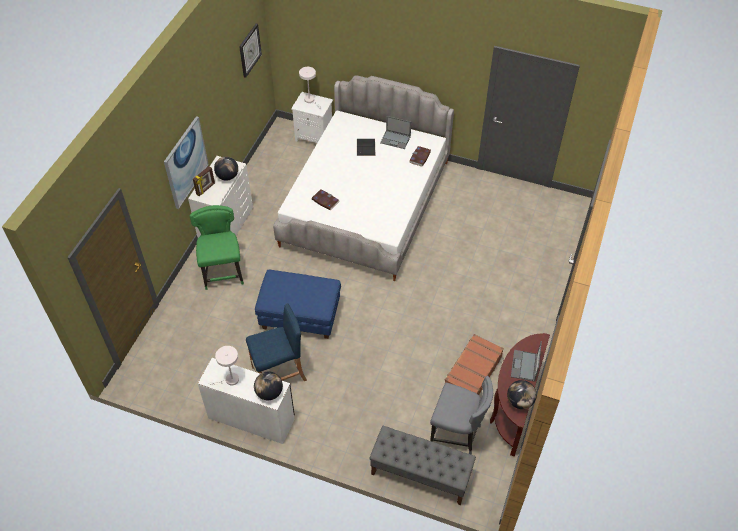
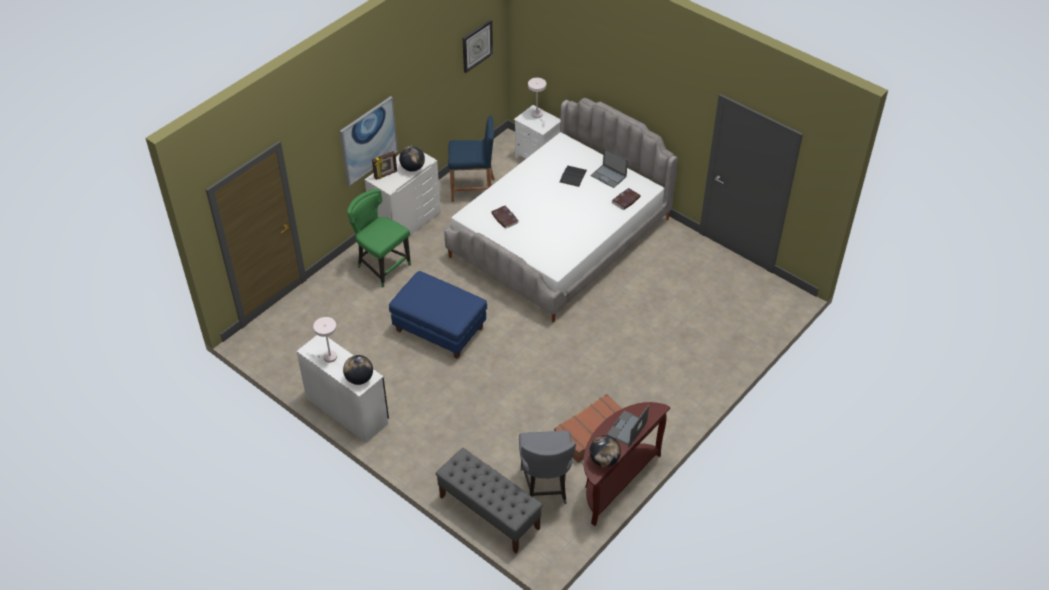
camera: 20 degrees right, 5 degrees down
(223, 272) = (382, 266): green chair -> green chair turned 60 degrees counterclockwise
(279, 374) = (393, 377): blue stool -> blue stool (473, 190)
(457, 434) = (545, 487): grey chair -> grey chair turned 45 degrees clockwise

